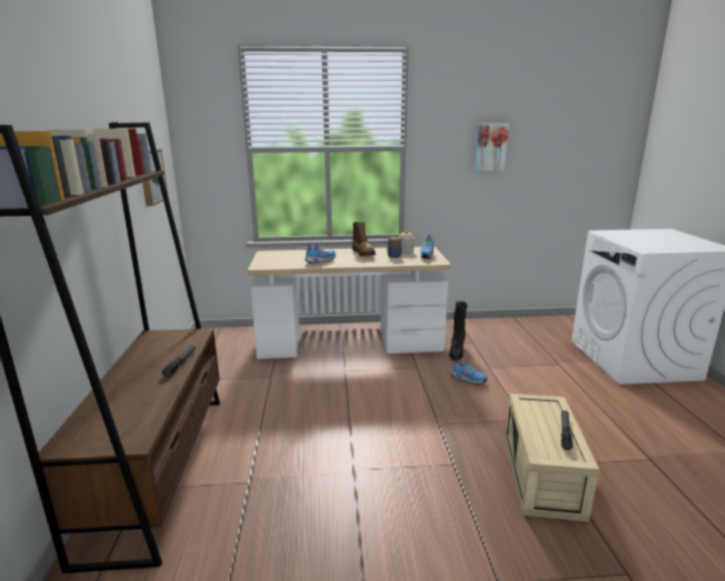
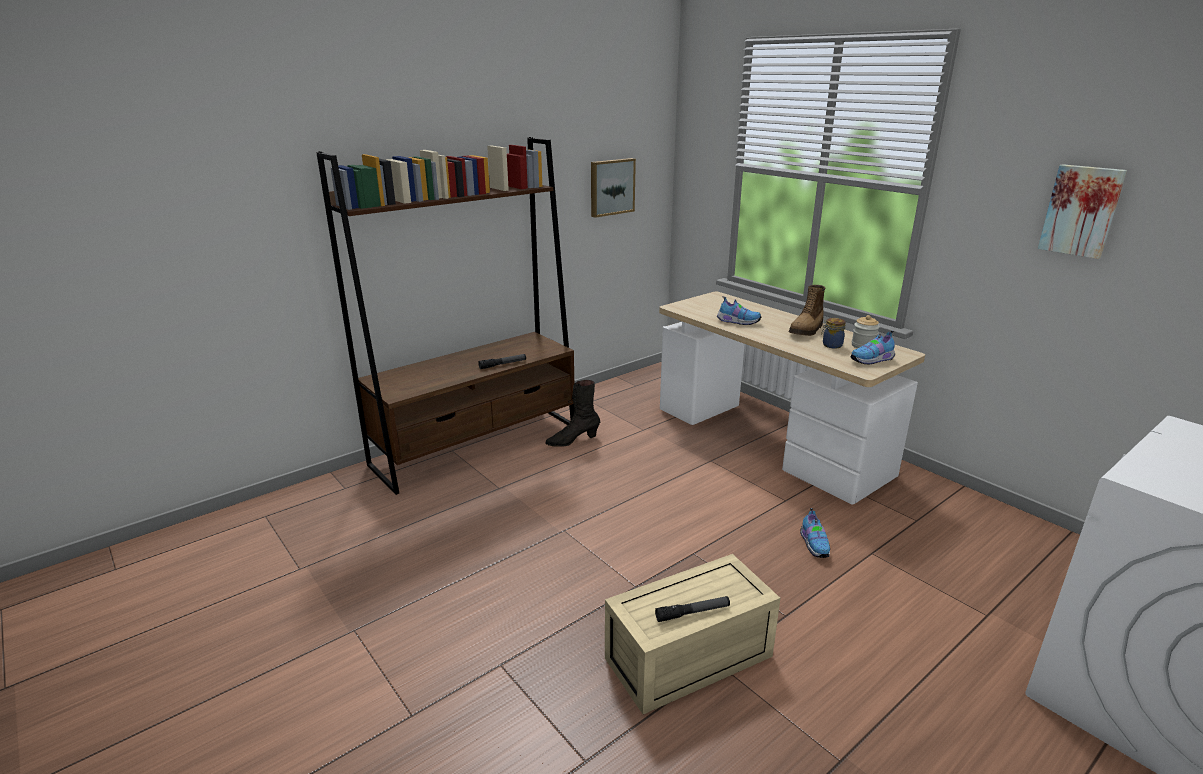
camera: 55 degrees right, 5 degrees up
(456, 352) = (869, 515): black boot -> black boot (572, 441)

